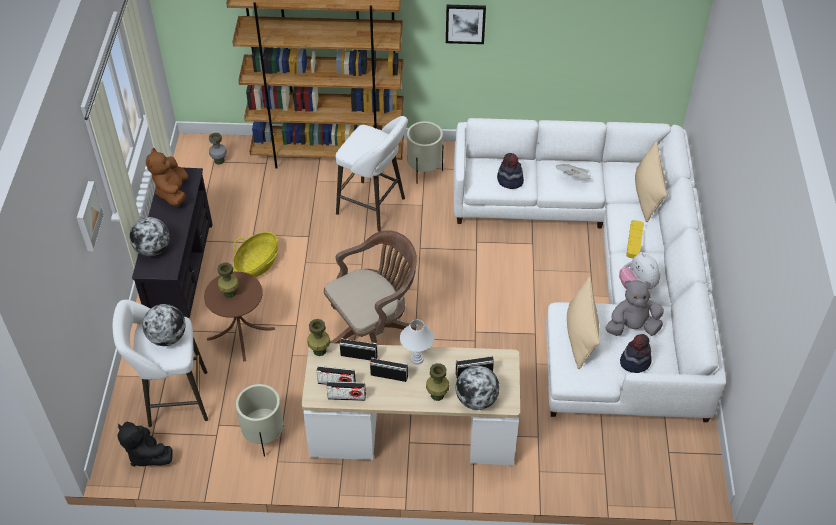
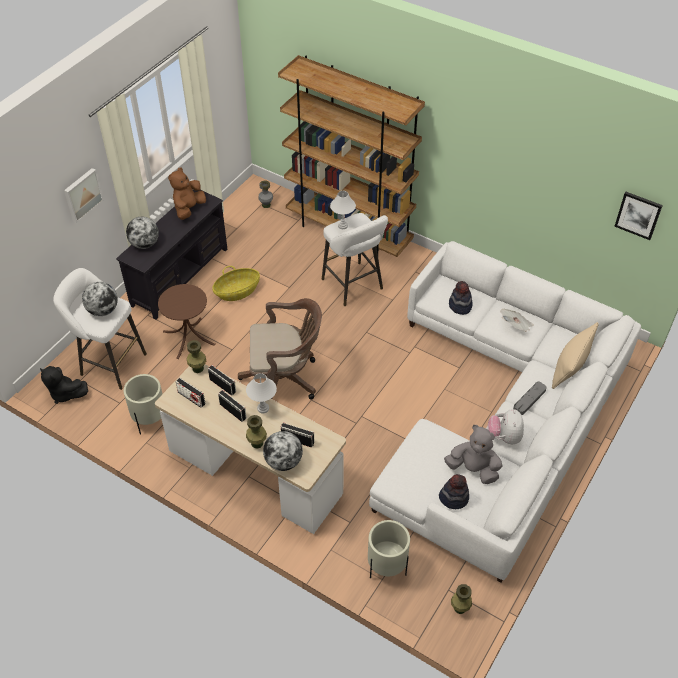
camera: 30 degrees right, 0 degrees up
(146, 454) = (65, 393): black plush toy -> black plush toy turned 45 degrees counterclockwise
(230, 293) = (180, 300): green vase -> green vase (460, 608)
(346, 397) = (190, 412): radio -> none
(355, 145) = (342, 226): none -> white table lamp
(424, 171) = (413, 274): beige planter -> beige planter (386, 567)
(465, 23) = (474, 157): picture -> picture (638, 215)
(580, 335) = (425, 455): beige pillow -> none
(634, 241) = (529, 399): yellow tray -> grey tray

